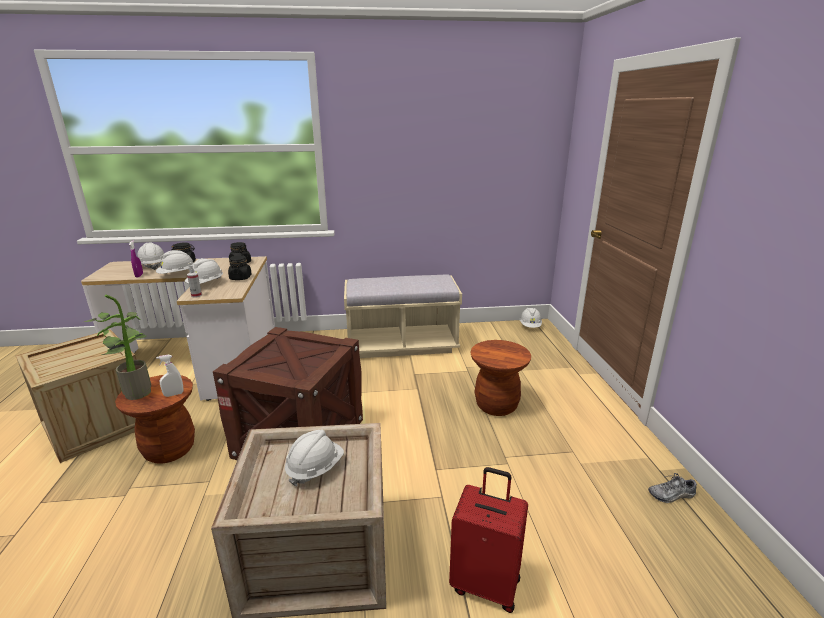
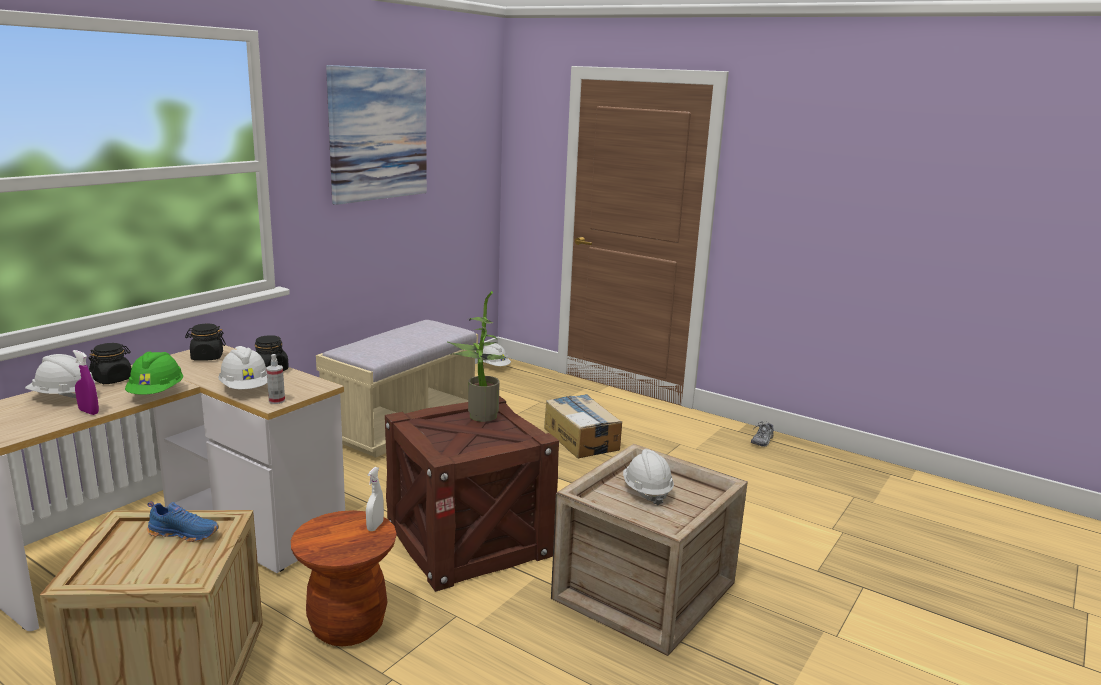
camera: 50 degrees left, 5 degrees down
(99, 353) = (185, 533): none -> blue shoe
(136, 392) = (321, 546): potted plant -> potted plant (478, 416)
(177, 275) = (156, 393): white hard hat -> green hard hat
(423, 128) = (378, 134): none -> picture
(486, 583) = (756, 536): red suitcase -> none
(496, 405) = (581, 438): brown stool -> cardboard box

